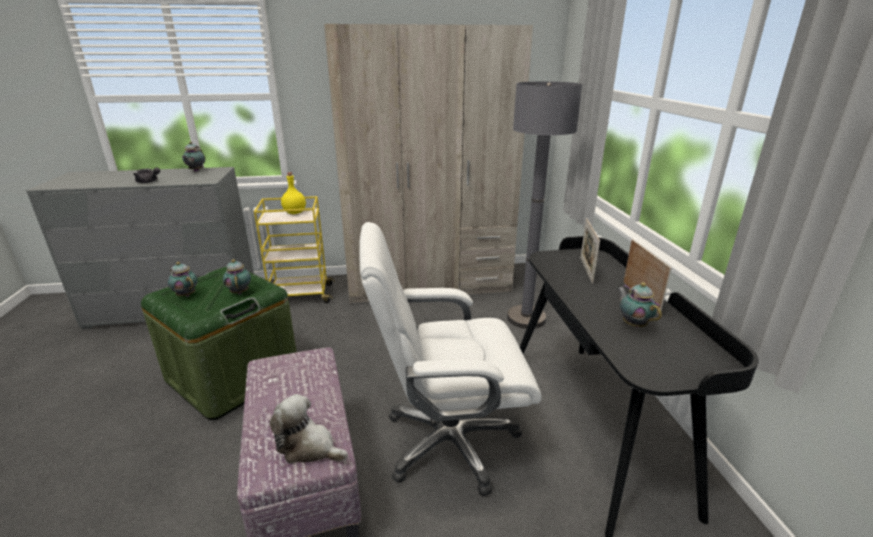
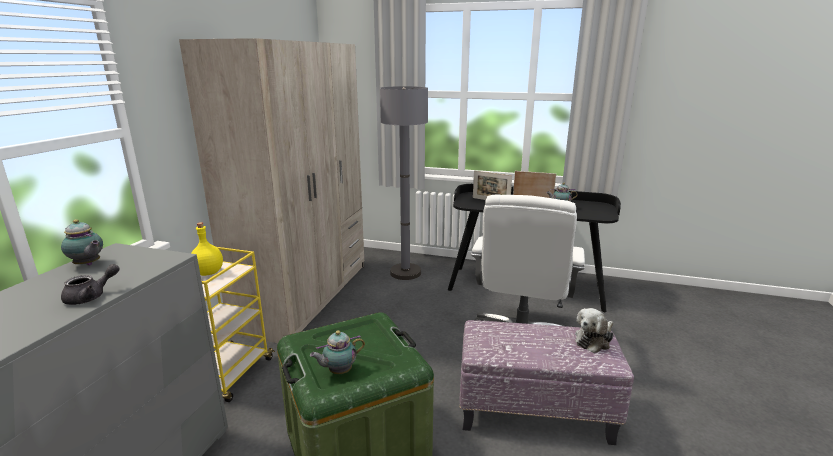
camera: 65 degrees left, 5 degrees down
(240, 292) = (365, 335): teapot -> none

